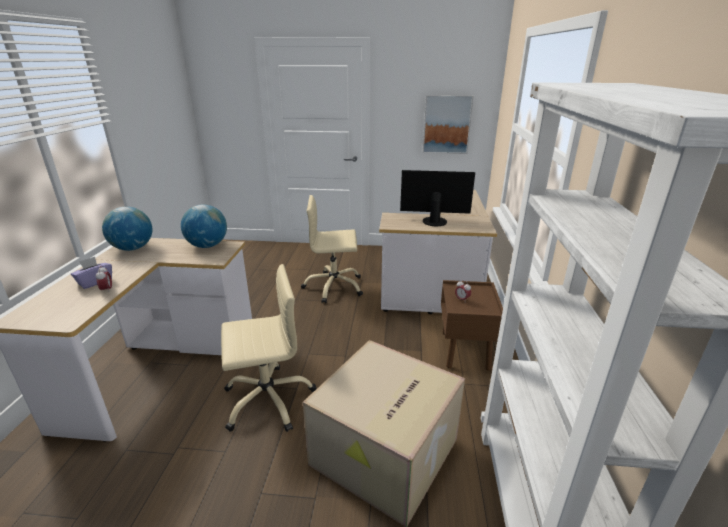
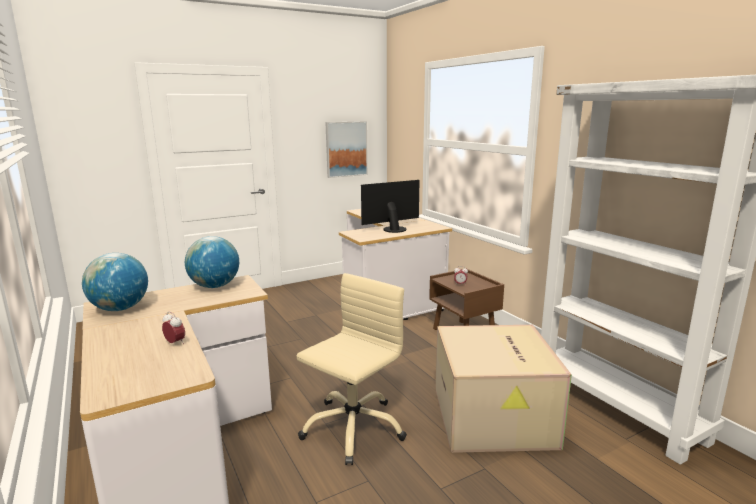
camera: 35 degrees left, 10 degrees down
(95, 282) = (141, 342): purple tissue box -> none
(334, 287) = (293, 325): beige office chair -> none

